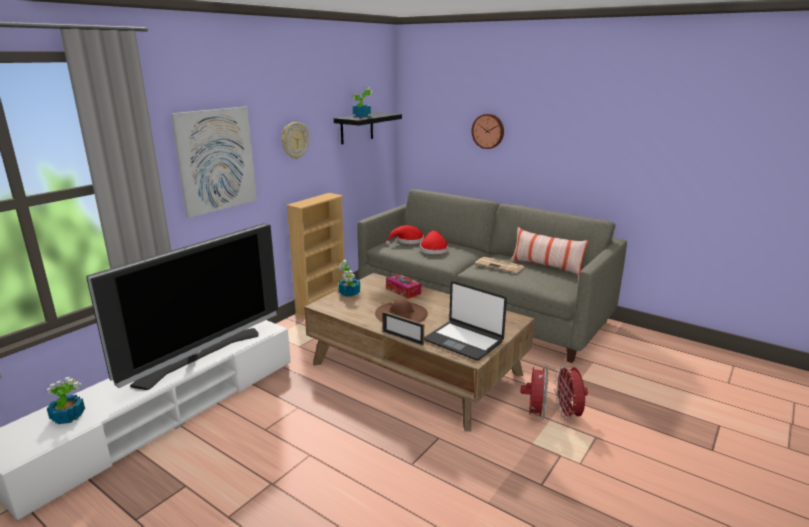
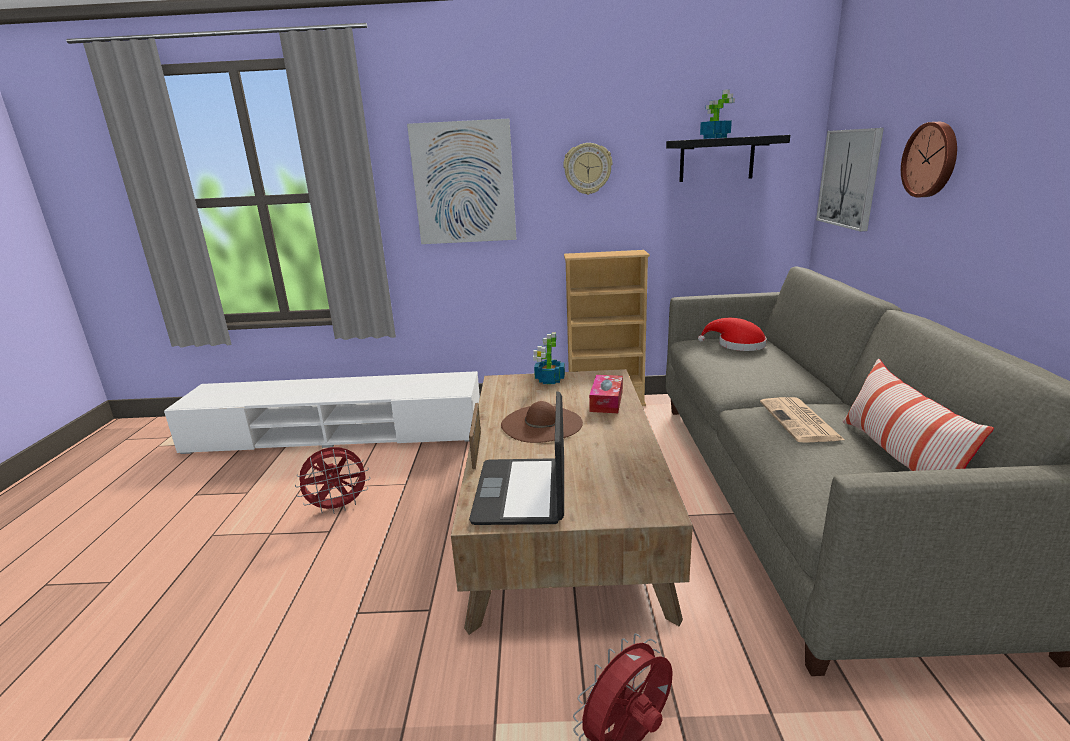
camera: 55 degrees right, 0 degrees up
(68, 416) = (246, 393): potted plant -> none
(201, 356) = (374, 390): television -> none
(427, 137) = (849, 178): none -> picture
(433, 249) = (748, 365): red hat -> none
(534, 413) = (583, 689): red fan -> red fan (339, 507)

